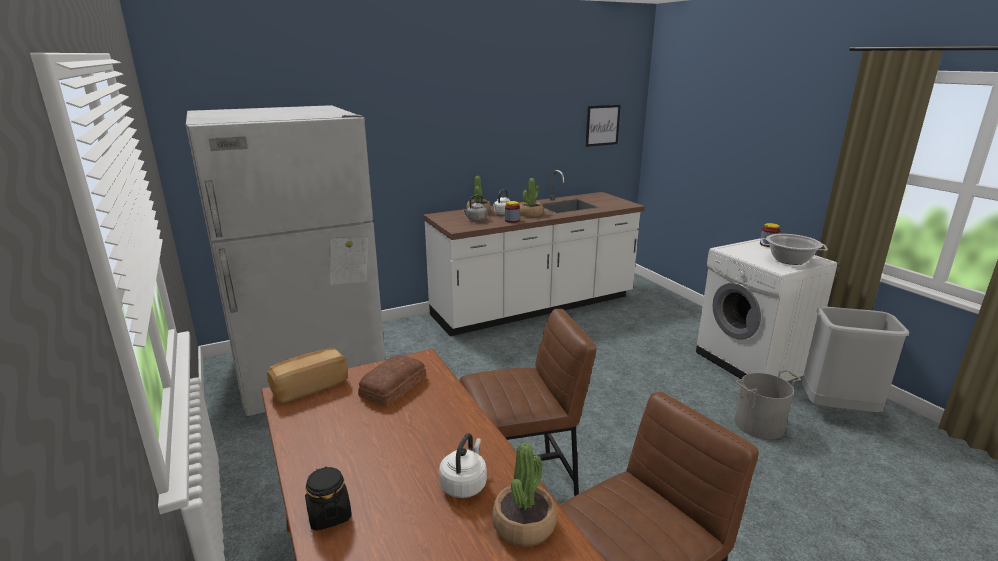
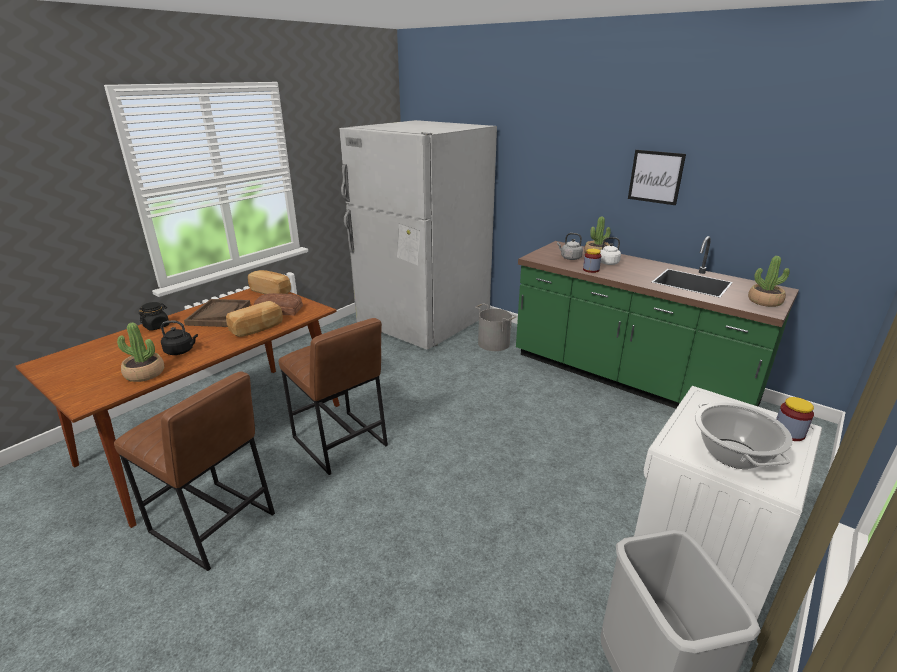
camera: 65 degrees right, 5 degrees up
(349, 441) = (219, 314): none -> brown tray
(442, 409) = (257, 329): none -> bread
(464, 484) = (181, 351): white kettle -> black kettle
(531, 214) = (626, 273): potted plant -> potted plant (764, 301)
(534, 307) = (628, 379): white counter -> green counter
(602, 125) = (824, 194): picture -> picture (655, 177)
(759, 425) = (535, 591): grey bucket -> grey bucket (493, 343)

